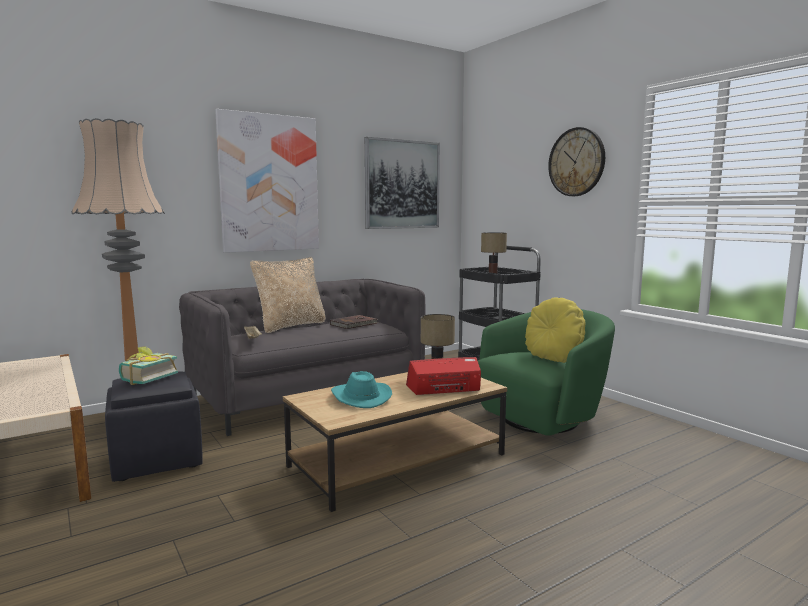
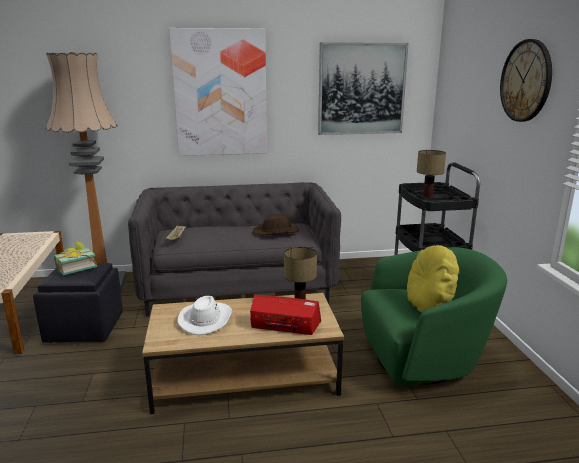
camera: 25 degrees right, 10 degrees up
(292, 327) = (225, 227): beige pillow -> none
(354, 324) = (276, 232): brown book -> brown hat
(360, 397) = (205, 319): turquoise hat -> white hat

